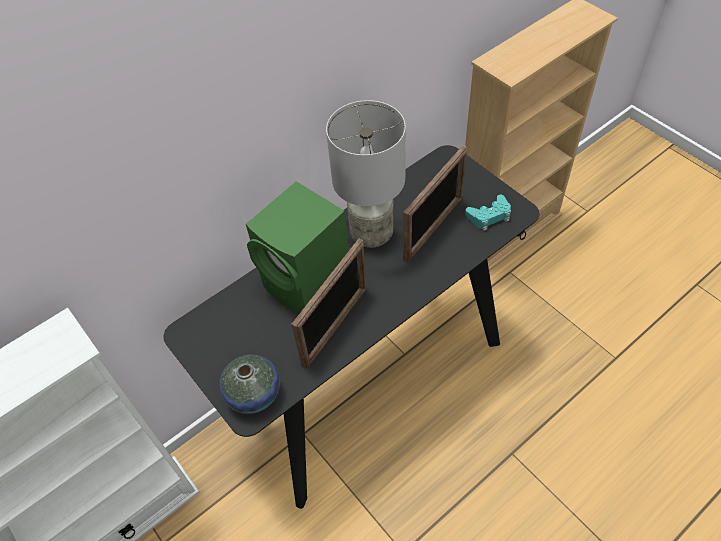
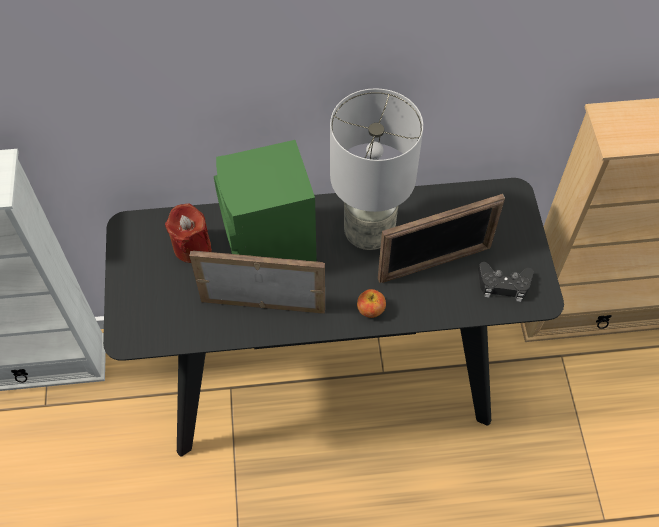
camera: 30 degrees right, 5 degrees up
(247, 317) = (192, 247): none -> red candle
(253, 394) = (144, 322): vase -> none
(335, 326) = (263, 304): picture frame -> picture frame turned 150 degrees counterclockwise
(416, 284) = (370, 310): none -> apple
(489, 216) = (503, 284): turquoise game controller -> black game controller

